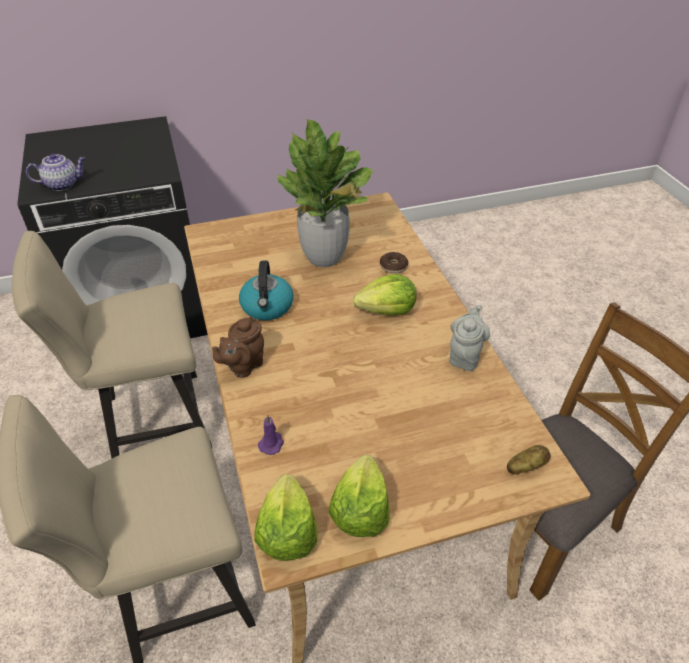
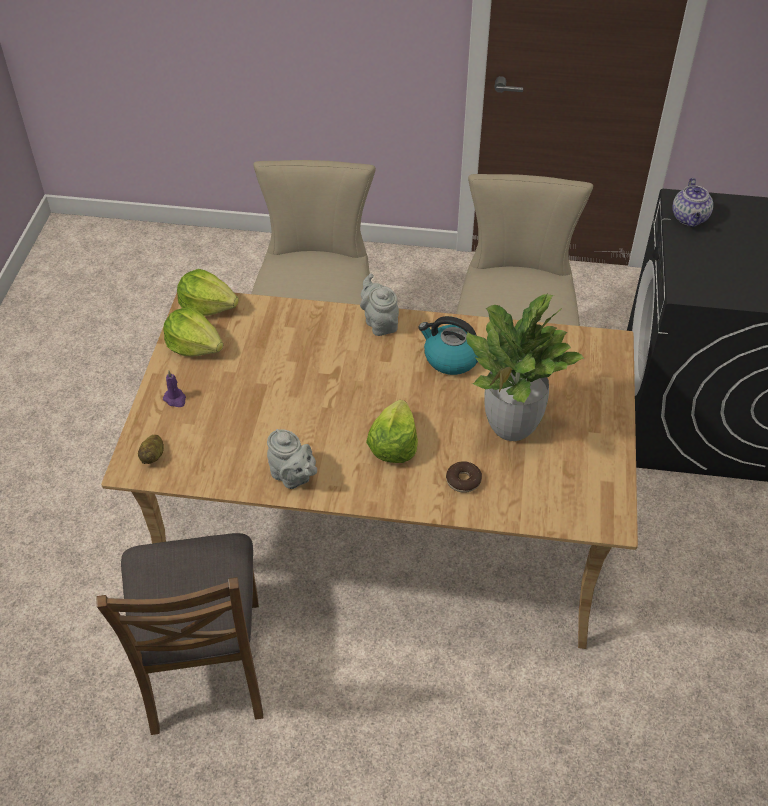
camera: 115 degrees right, 5 degrees up
(243, 366) = (379, 323): brown teapot -> grey teapot
(272, 443) = (285, 318): purple candle -> purple candle (175, 399)

